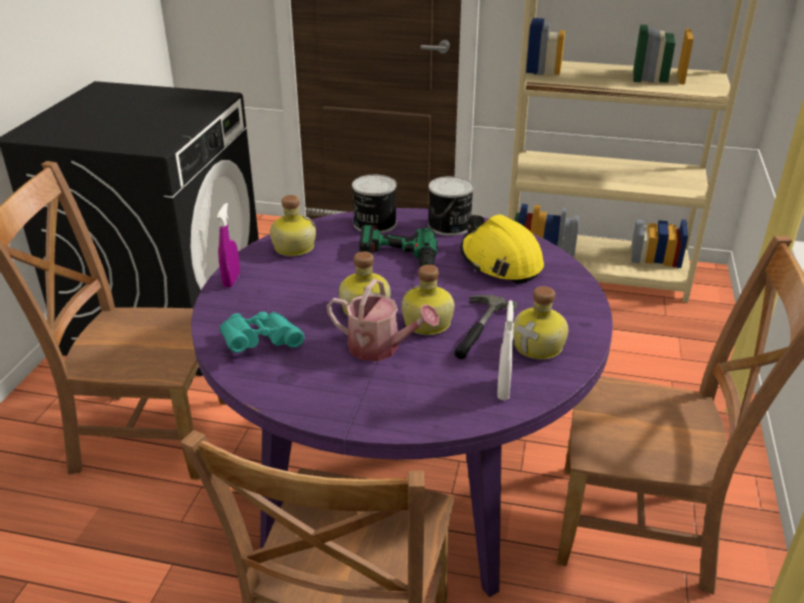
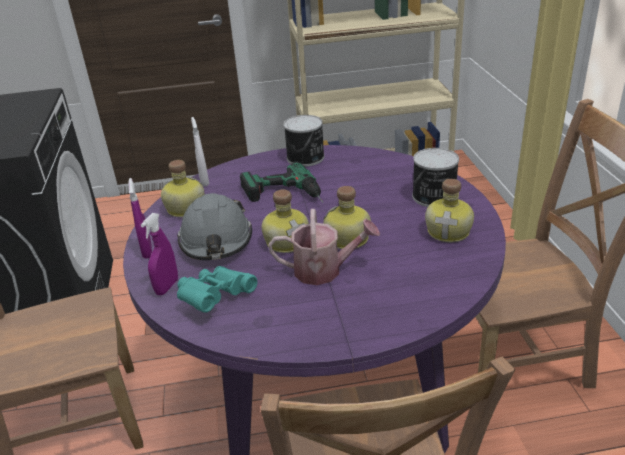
camera: 20 degrees left, 0 degrees up
(226, 319) = (167, 287): none -> purple spray bottle
(300, 288) = (216, 240): none -> grey hard hat
(374, 224) = (241, 171): can -> can (433, 197)
(477, 329) = (391, 232): hammer -> none
(500, 262) = (367, 175): yellow hard hat -> none
(503, 389) = (449, 273): white spray bottle -> white spray bottle (204, 181)

